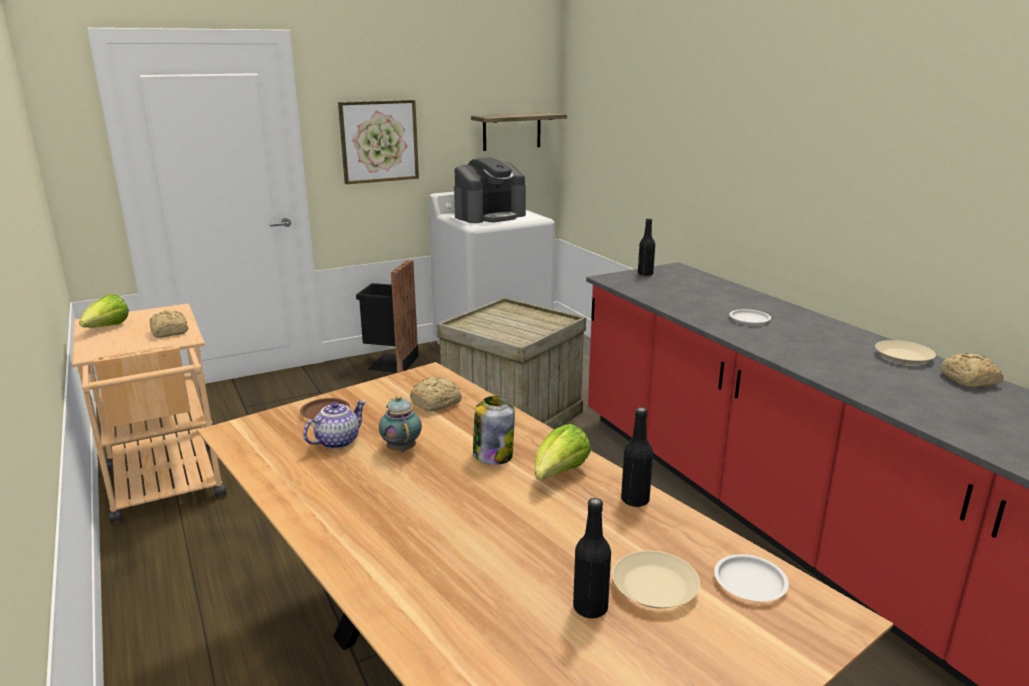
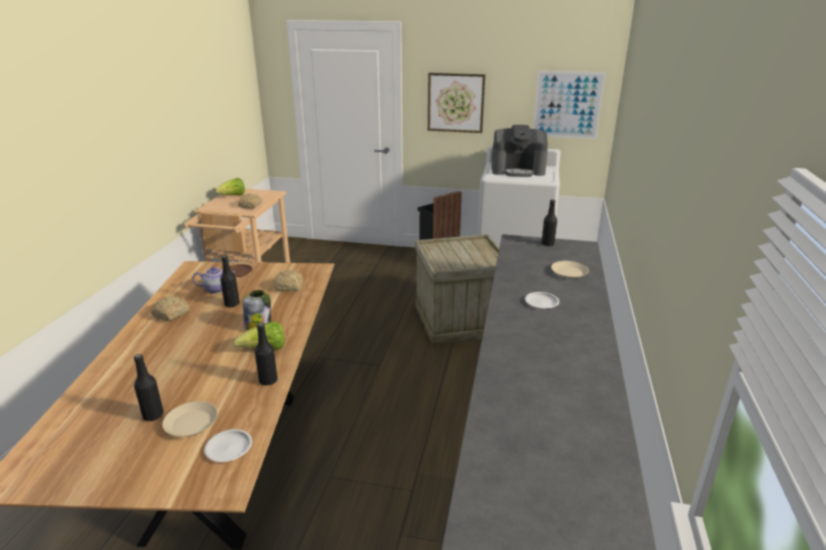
camera: 40 degrees right, 5 degrees up
(401, 448) = (232, 304): teapot -> black bottle
(511, 131) = (567, 105): shelf -> picture
(902, 356) = (591, 375): beige plate -> beige plate (568, 273)
(969, 380) = (598, 415): bread -> bread (170, 314)

